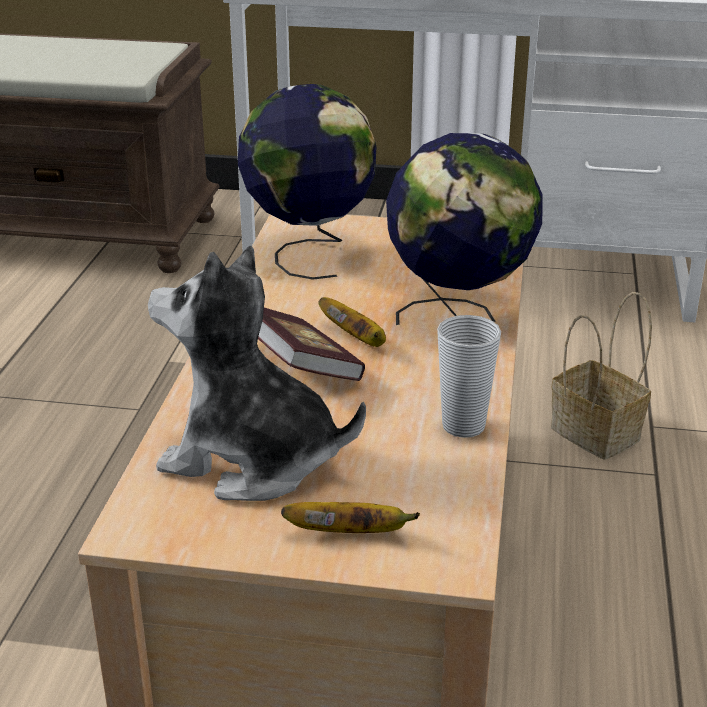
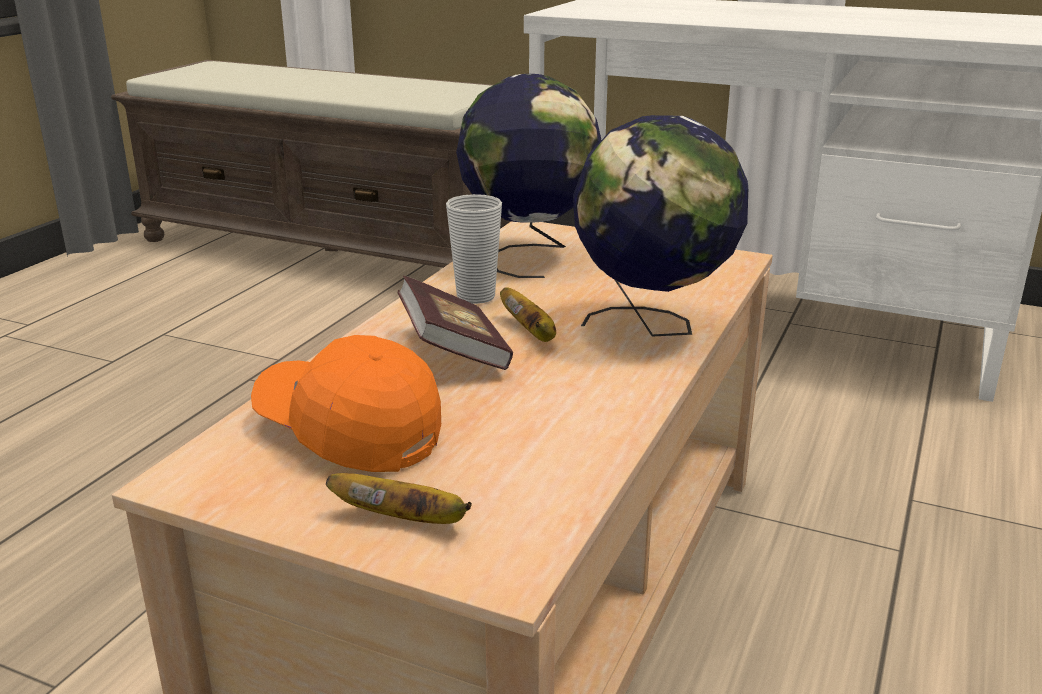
camera: 15 degrees right, 5 degrees down
(251, 460) = (348, 431): plush toy -> orange cap
(463, 426) = (600, 430): cup -> cup (476, 297)
(598, 434) = (846, 499): basket -> none

